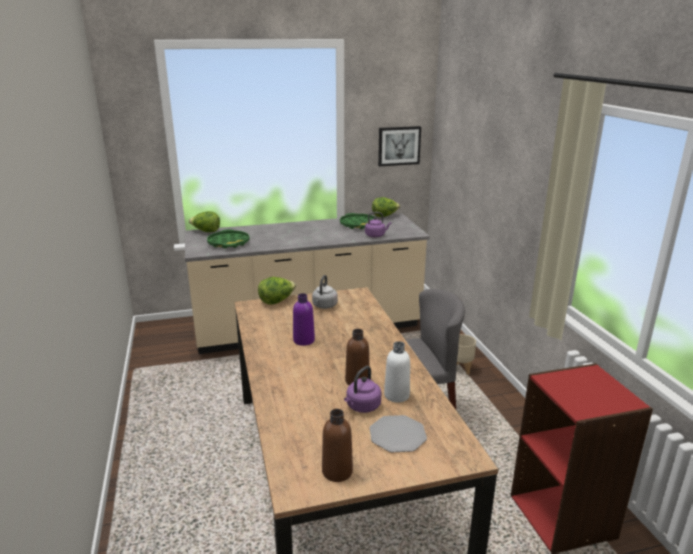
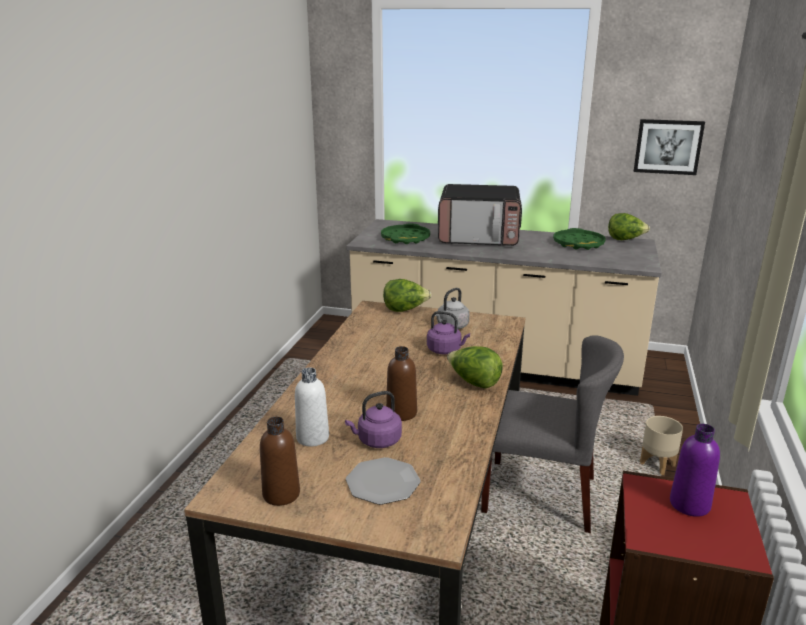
camera: 30 degrees right, 0 degrees up
(206, 231) = (395, 223): lettuce -> lettuce (474, 382)
(284, 232) = (479, 237): none -> microwave
(304, 340) = (390, 356): purple bottle -> purple bottle (689, 504)
(376, 235) = (586, 259): purple kettle -> purple kettle (445, 350)
(396, 395) = (428, 442): white bottle -> white bottle (312, 438)

